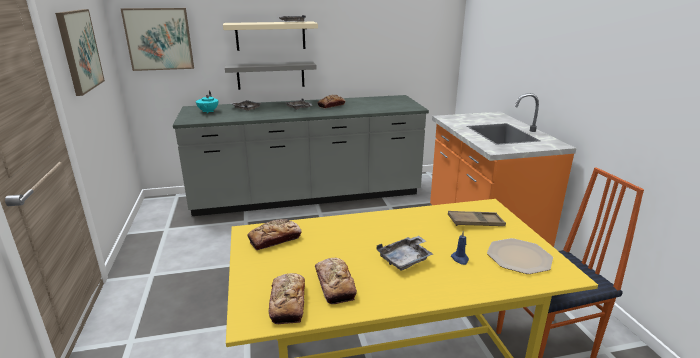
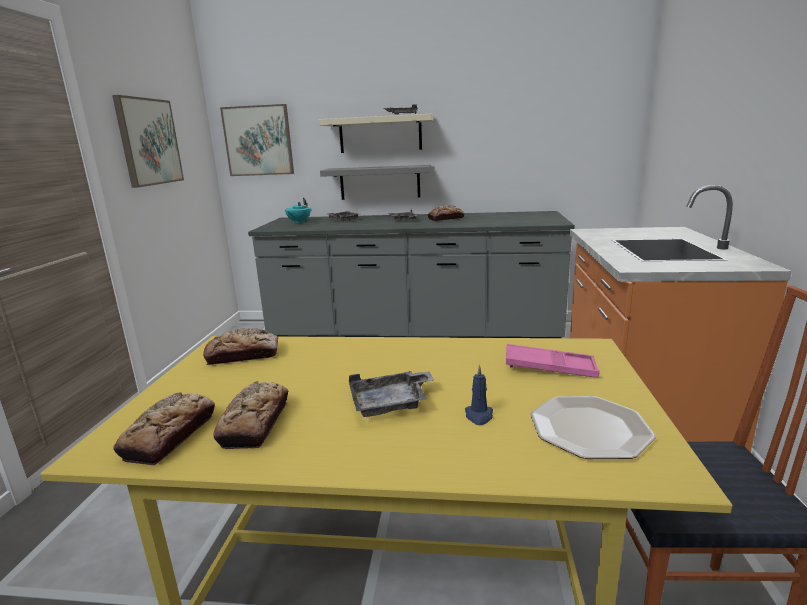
camera: 20 degrees right, 5 degrees down
(475, 222) = (549, 367): brown tray -> pink tray

